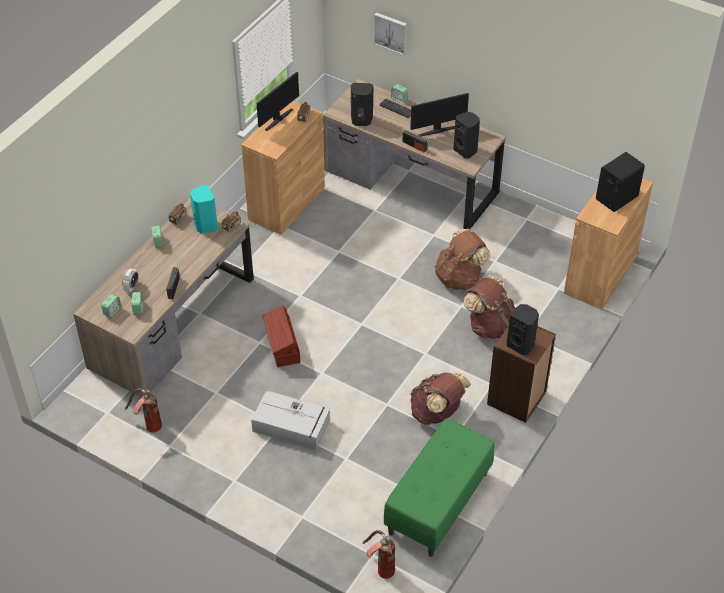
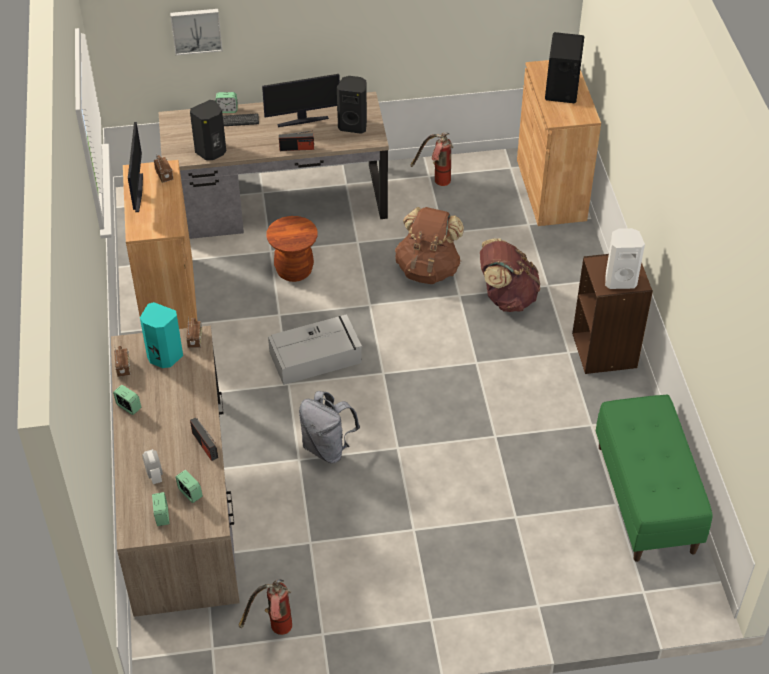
camera: 40 degrees left, 0 degrees up
(282, 346) = (327, 447): brown storage box -> grey backpack
(292, 426) = (428, 522): grey storage box -> grey storage box (316, 357)
(376, 230) = (294, 270): none -> brown stool
(380, 567) = (663, 599): fire extinguisher -> fire extinguisher (435, 181)
(437, 130) = (302, 120): monitor -> monitor turned 45 degrees clockwise
(437, 413) = (550, 412): brown backpack -> none
(521, 345) = (619, 280): black speaker -> white speaker

